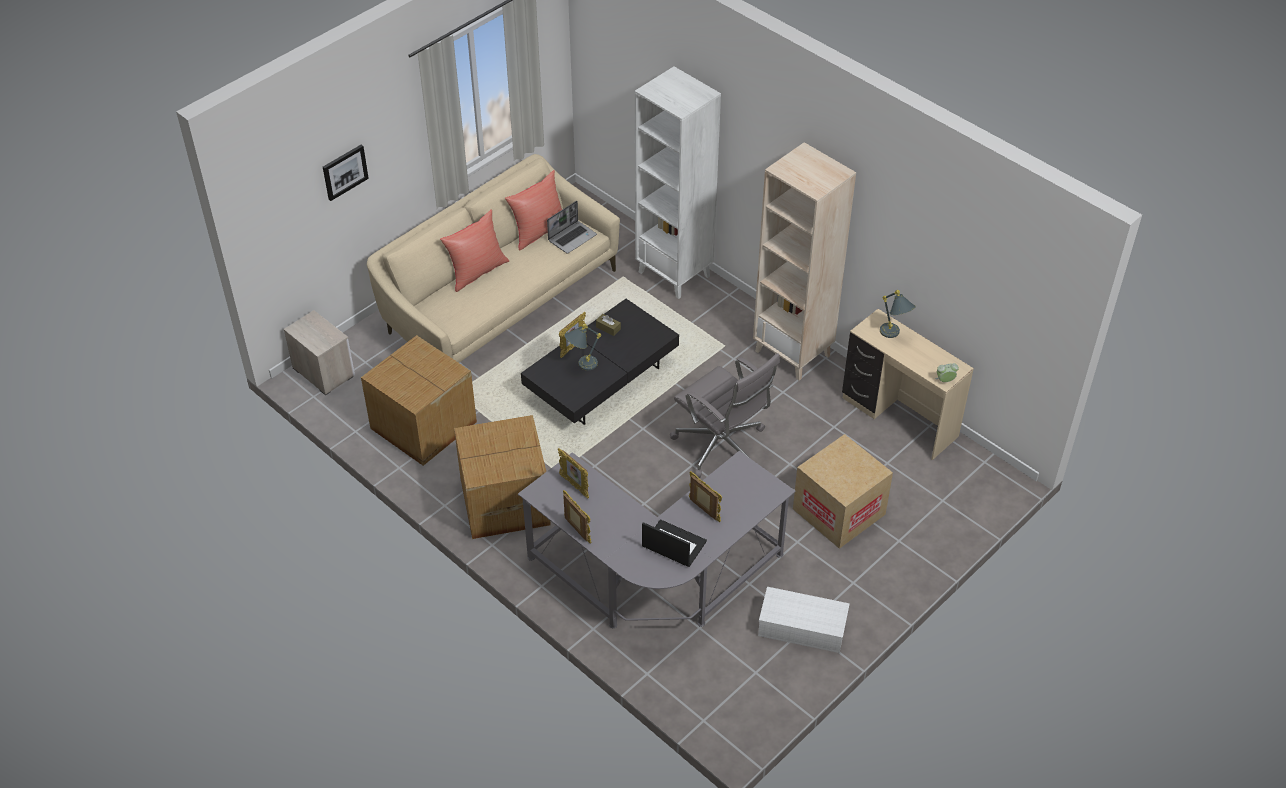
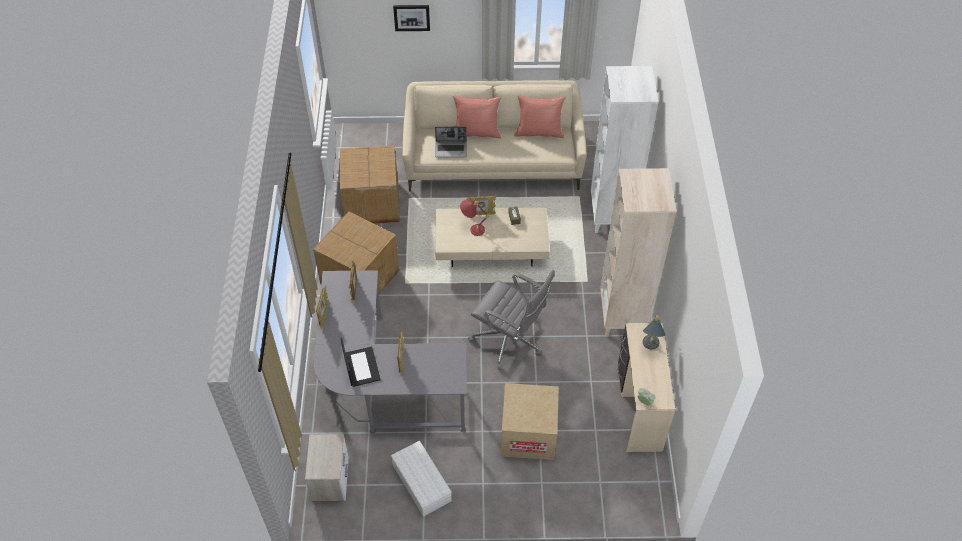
camera: 45 degrees right, 5 degrees up
(323, 371) = (360, 137): nightstand -> nightstand (330, 478)
(572, 237) = (552, 148): laptop -> laptop (451, 149)
(581, 366) = (472, 229): grey table lamp -> red table lamp
(601, 381) = (491, 248): black coffee table -> beige coffee table
(722, 447) = (510, 340): grey office chair -> grey office chair turned 60 degrees counterclockwise

